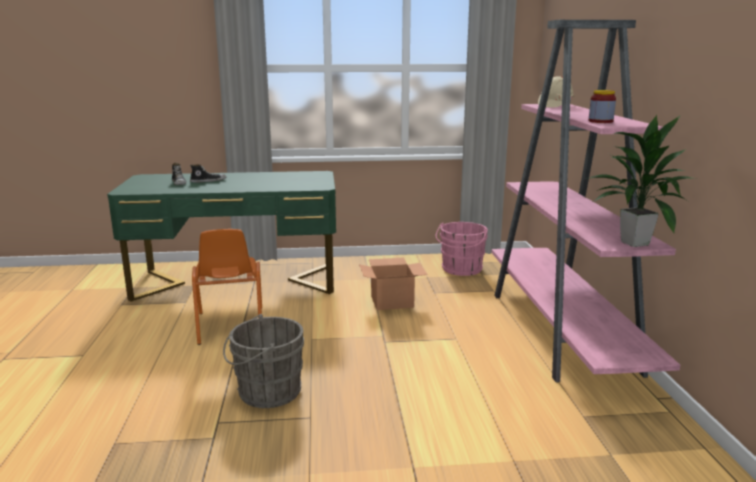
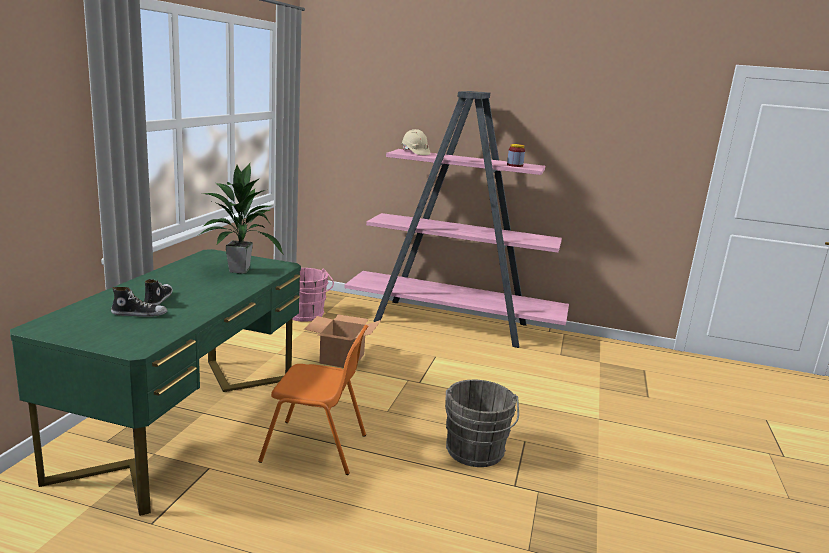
camera: 70 degrees left, 0 degrees up
(633, 243) = (548, 240): potted plant -> potted plant (238, 271)

